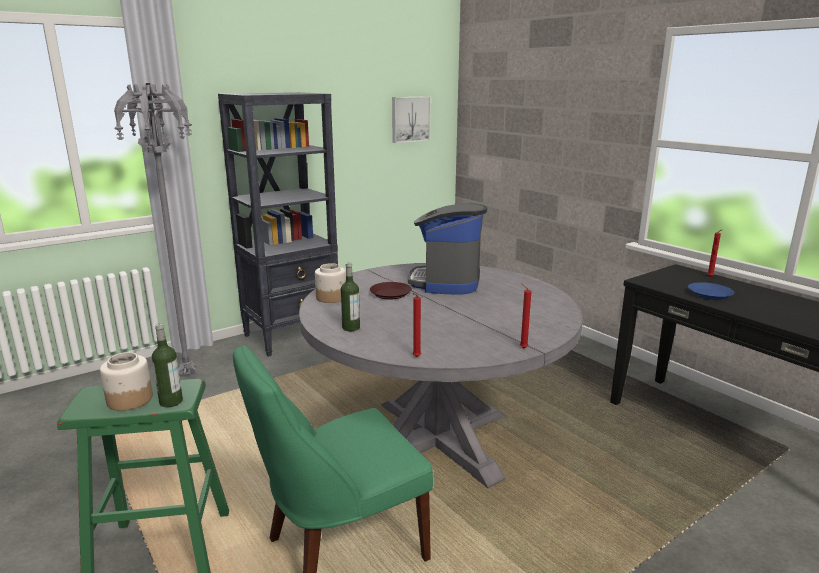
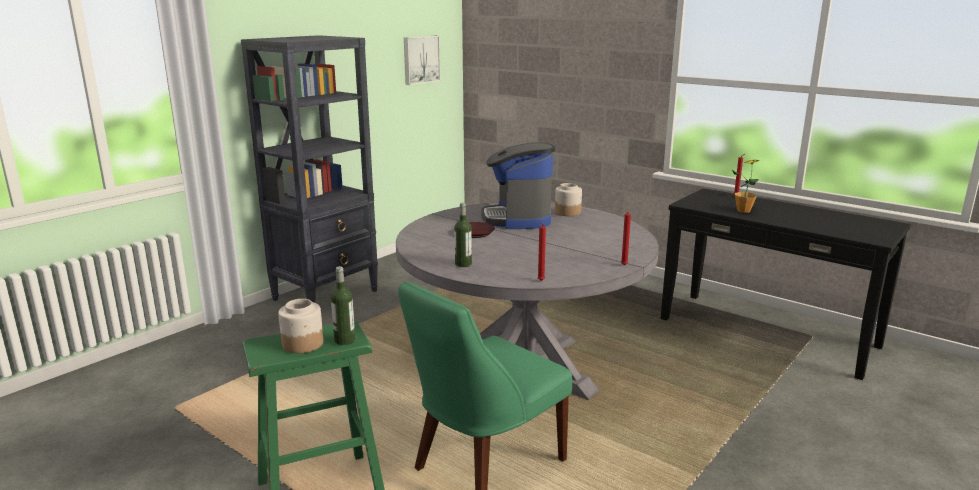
camera: 15 degrees left, 0 degrees up
(189, 374) = (235, 343): grey floor lamp -> none
(331, 297) = (422, 241): jar -> jar (568, 212)
(709, 294) = (743, 211): blue plate -> potted plant

